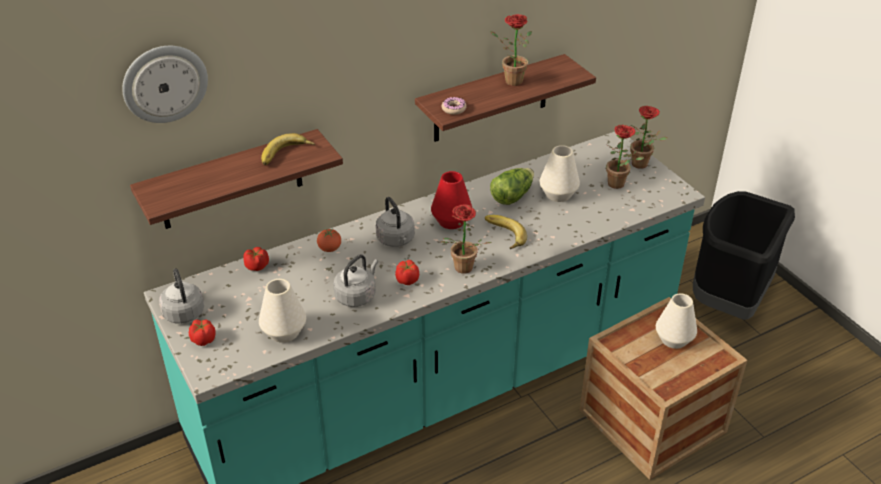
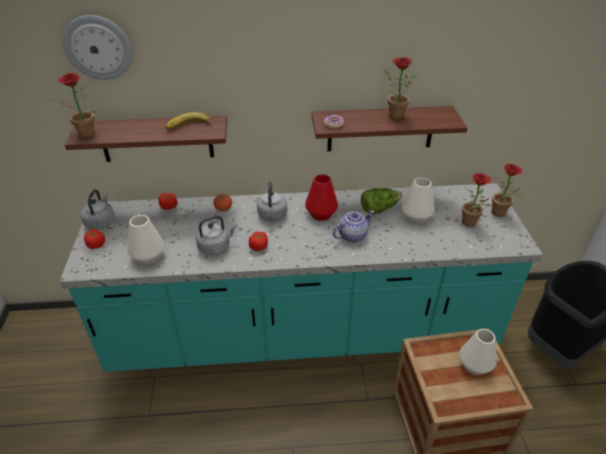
camera: 25 degrees right, 0 degrees up
(461, 270) = (303, 252): potted plant -> potted plant (83, 135)
(503, 235) = (352, 235): banana -> teapot

